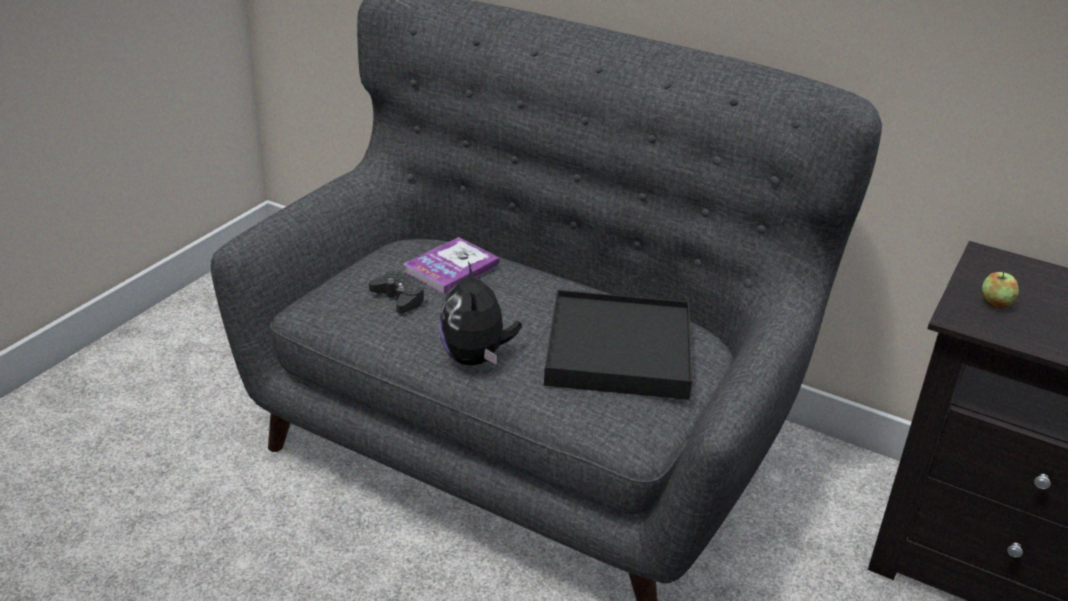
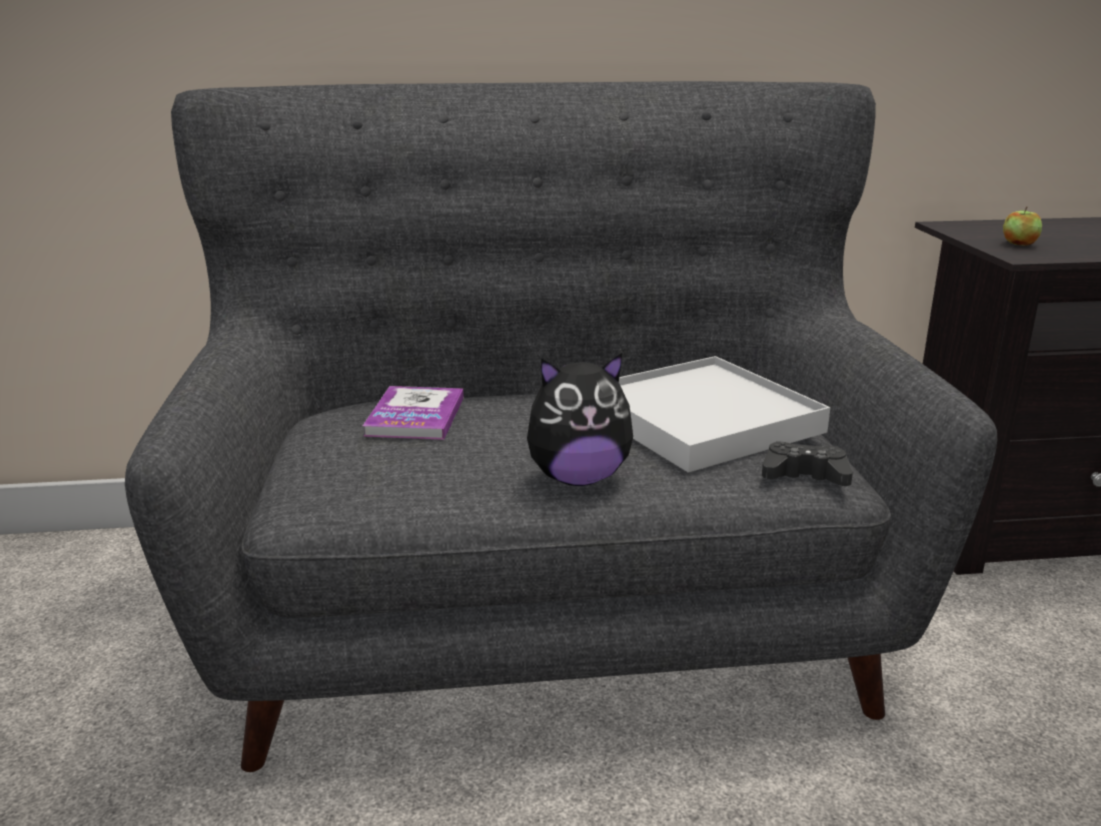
camera: 35 degrees left, 10 degrees down
(398, 298) = (401, 459): black game controller -> black game controller (804, 475)
(475, 358) = (578, 478): plush toy -> plush toy turned 60 degrees counterclockwise
(618, 350) = (701, 420): black tray -> white tray

